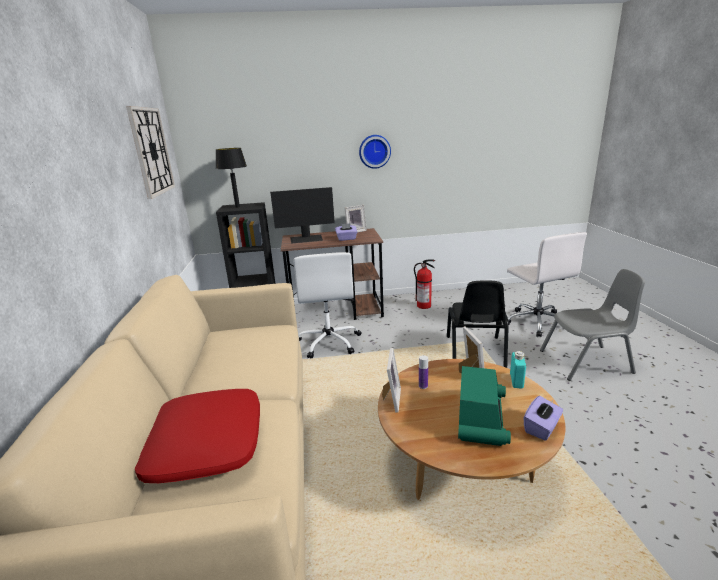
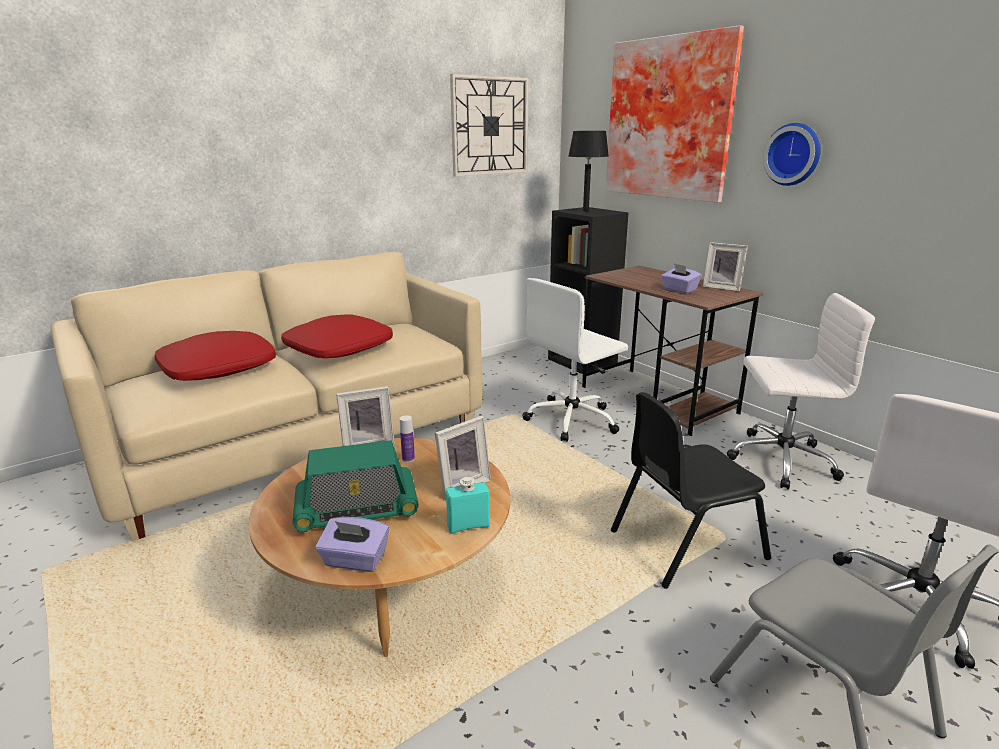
camera: 60 degrees right, 0 degrees up
(240, 368) = (339, 348): none -> red pillow
(286, 136) = (670, 119): none -> picture
(306, 239) = (642, 276): monitor -> none
(424, 306) = (779, 460): fire extinguisher -> white office chair

